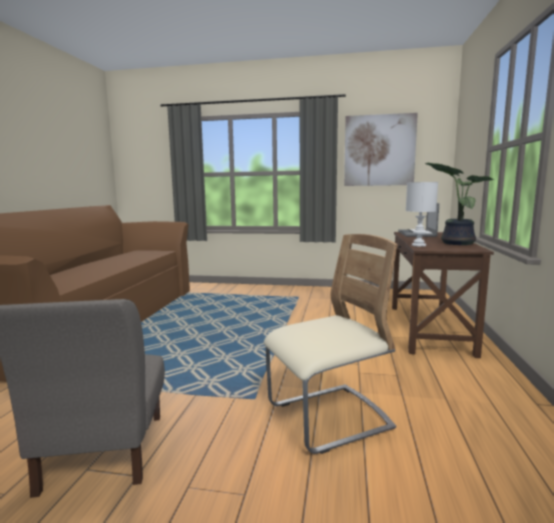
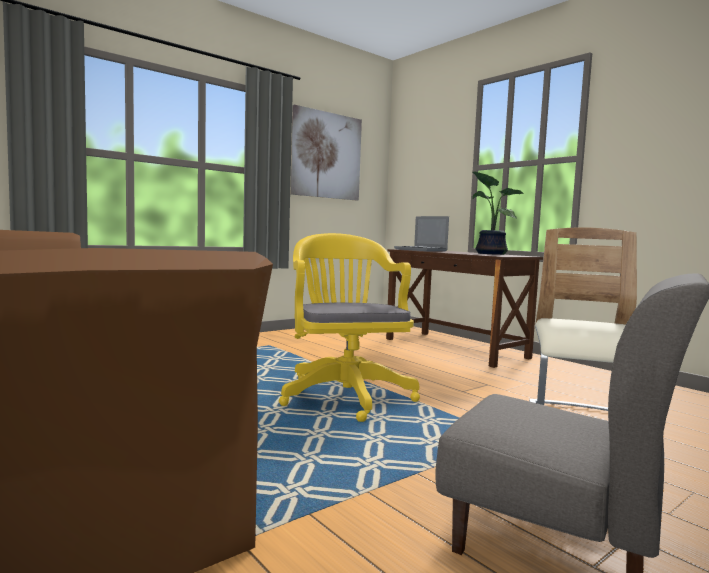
camera: 50 degrees left, 5 degrees down
(250, 338) = (345, 394): none -> yellow office chair
(419, 245) = (482, 254): white table lamp -> none

